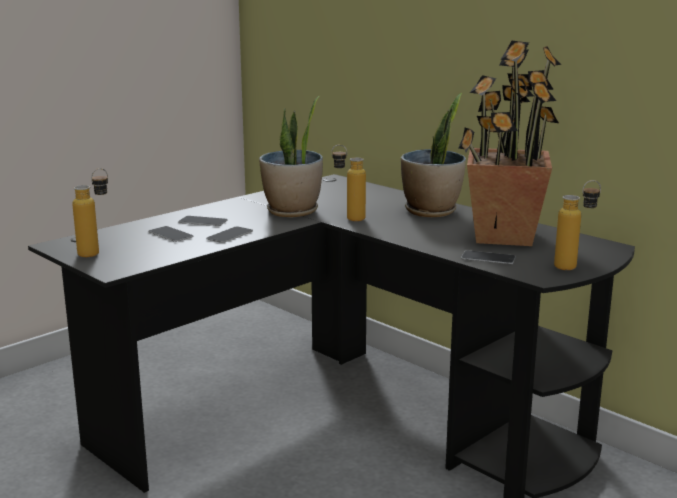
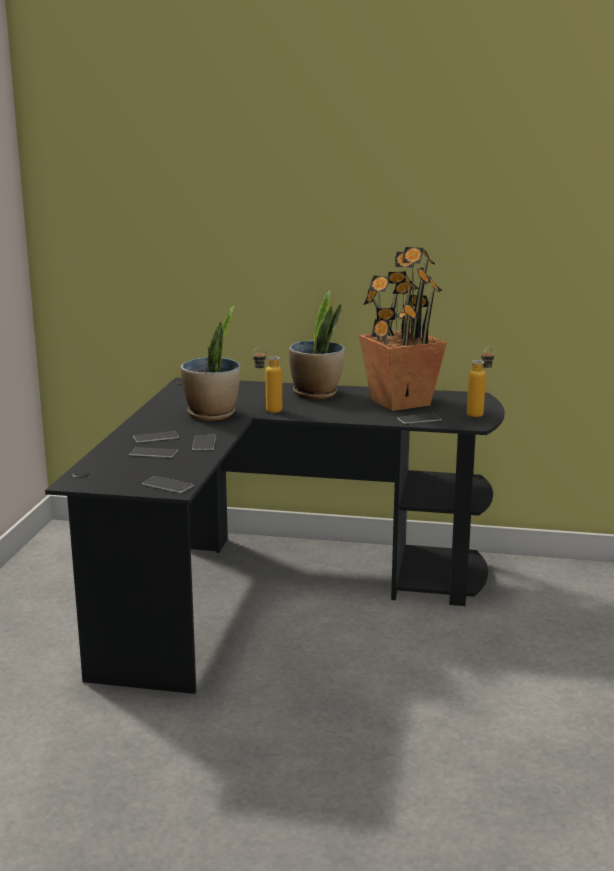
camera: 35 degrees left, 0 degrees up
(96, 252) = (125, 480): bottle -> none
(118, 265) = (167, 485): none -> phone

